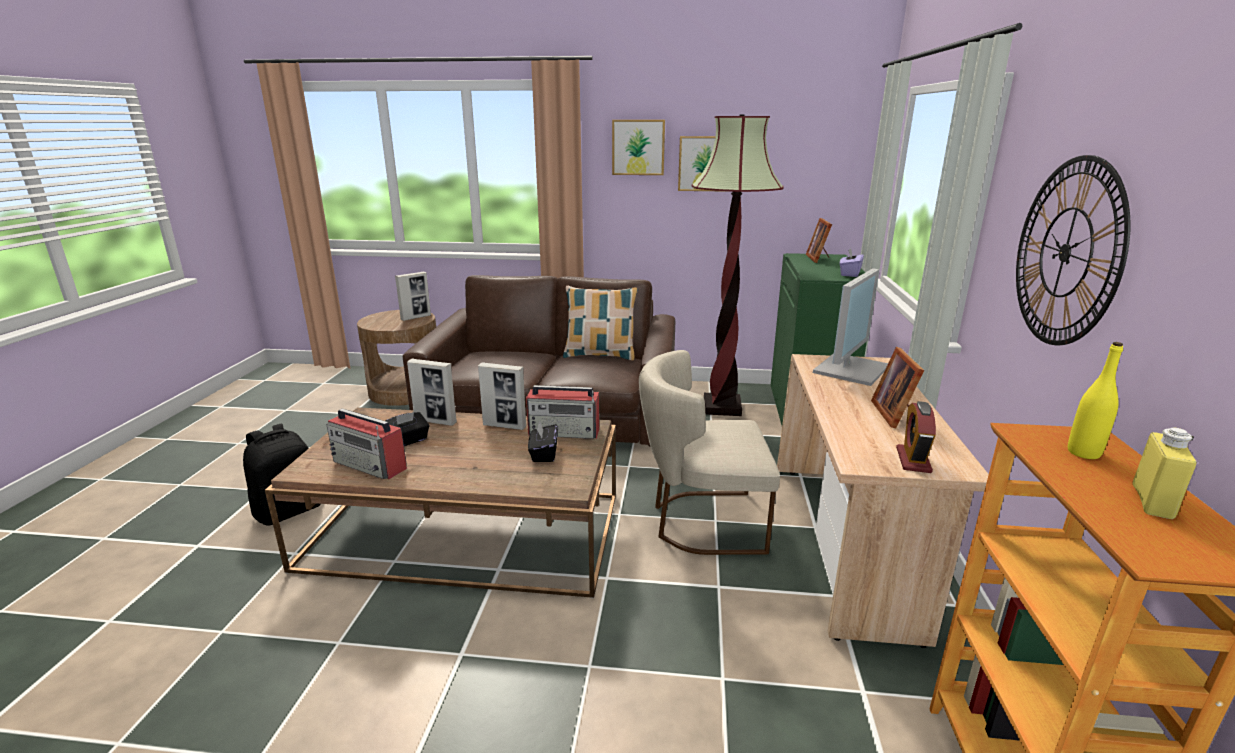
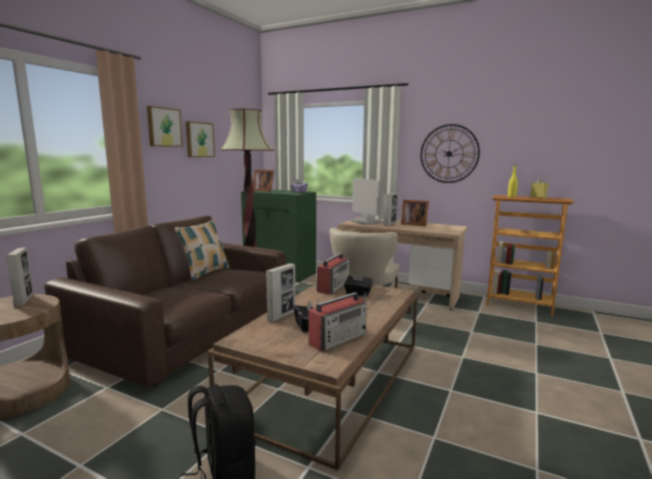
camera: 70 degrees left, 10 degrees down
(504, 426) = (310, 298): picture frame -> picture frame (390, 224)
(913, 460) = (451, 228): alarm clock -> none

